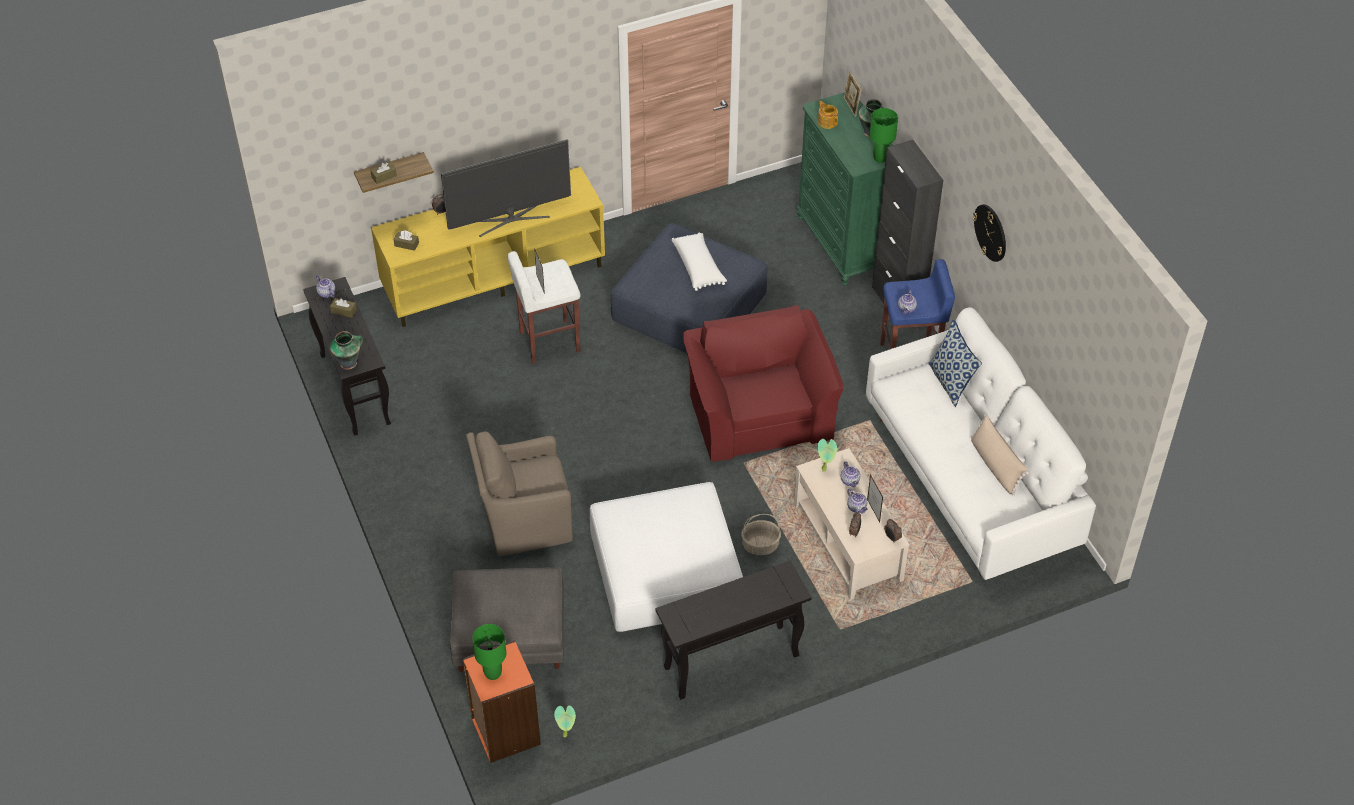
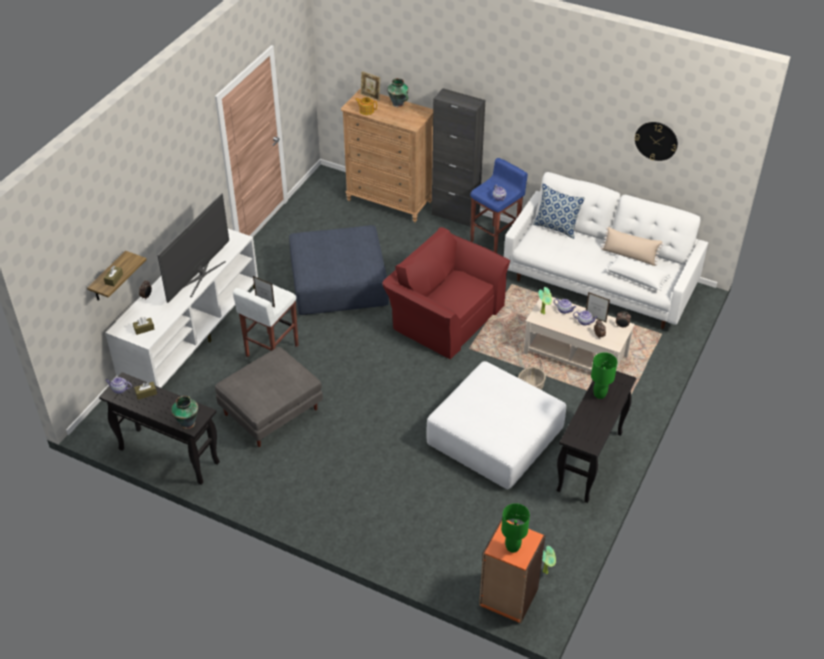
camera: 40 degrees left, 5 degrees down
(494, 277) = (192, 334): yellow tv stand -> white tv stand
(511, 637) = (447, 538): grey ottoman -> grey ottoman (271, 411)
(524, 521) = (375, 464): brown armchair -> none
(698, 267) = (339, 247): white pillow -> white pillow (637, 277)
(843, 244) = (389, 201): green dresser -> brown dresser
(880, 158) = (420, 115): green table lamp -> green table lamp (599, 394)
(990, 232) = (546, 111): wall clock -> wall clock (656, 141)

